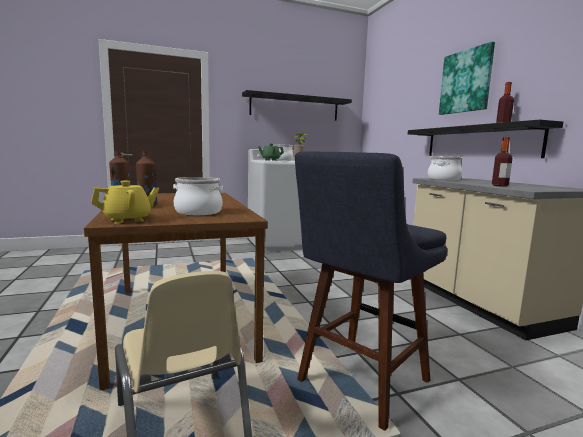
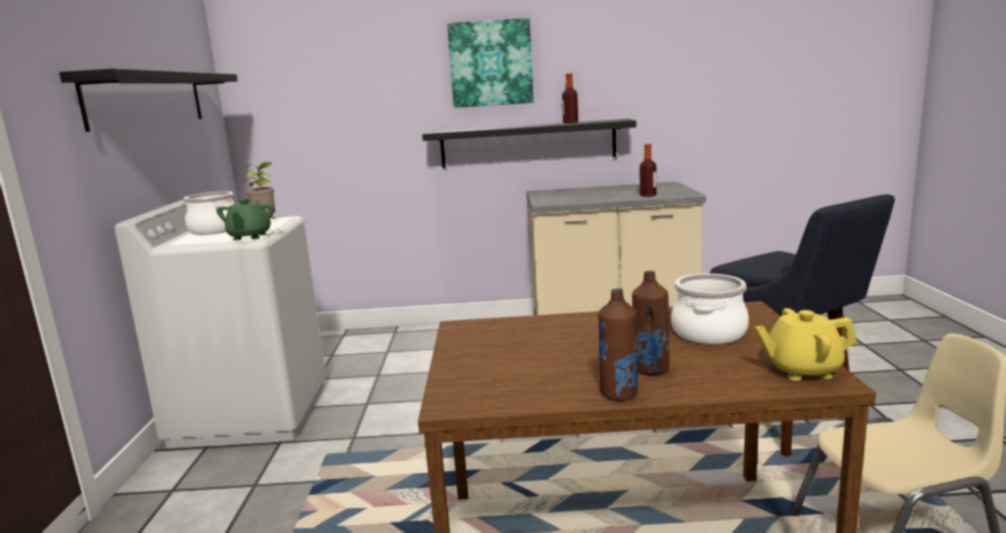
camera: 70 degrees left, 5 degrees up
(128, 220) = (802, 370): yellow teapot -> yellow teapot turned 75 degrees counterclockwise
(443, 179) = (558, 200): cooking pot -> none

